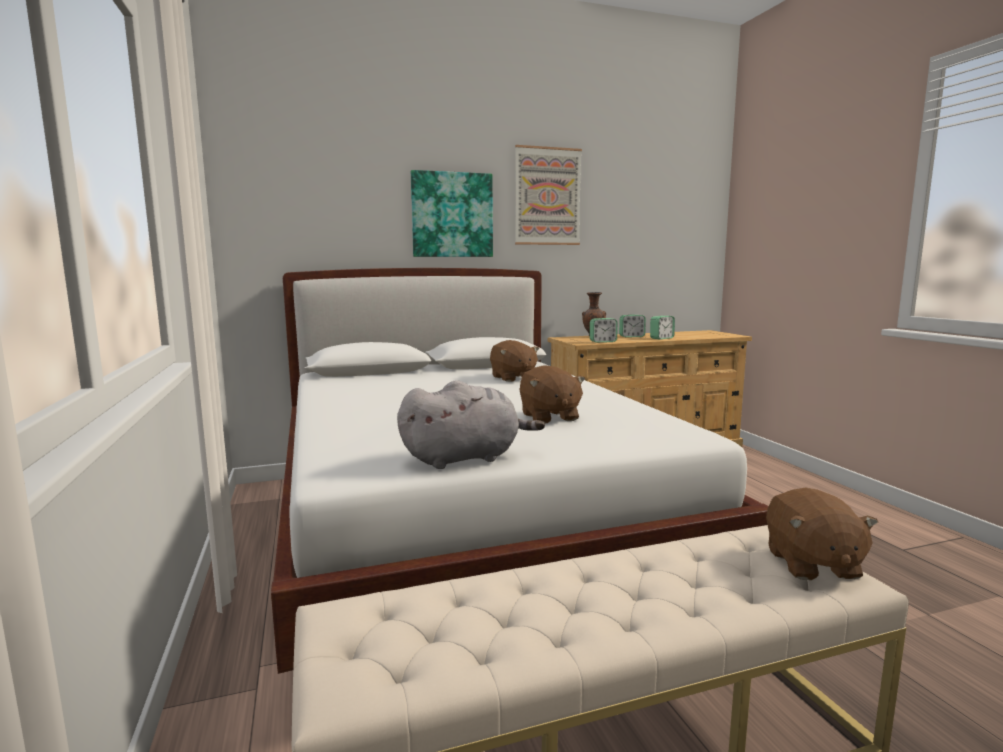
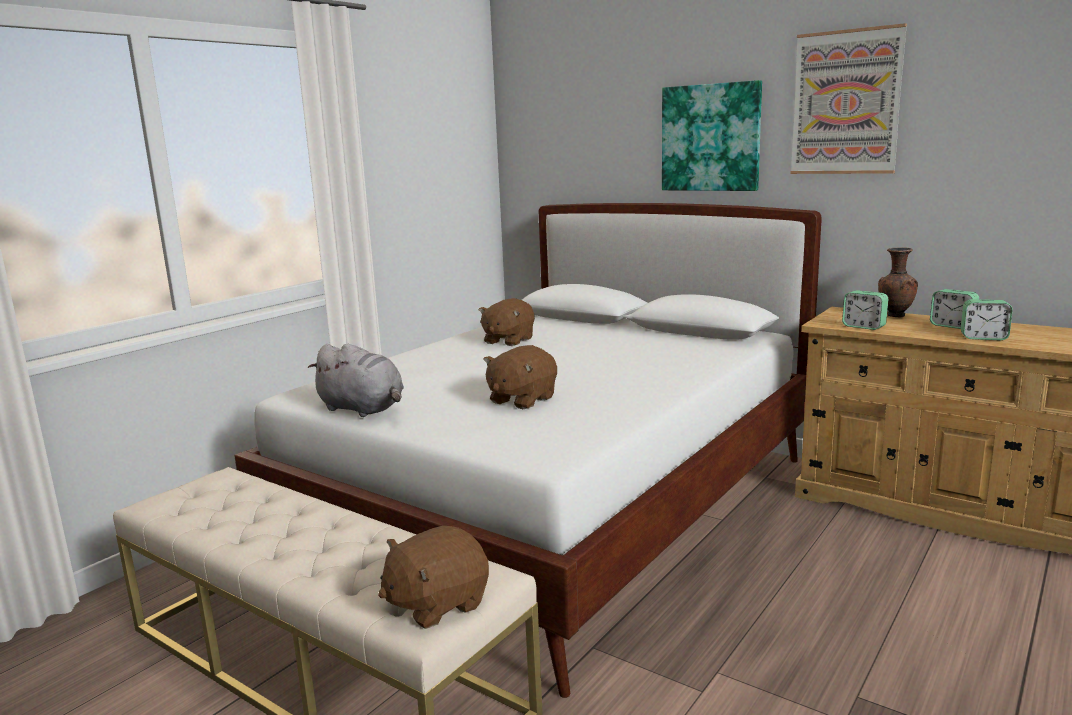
camera: 55 degrees right, 5 degrees up
(513, 378) = (656, 353): brown plush toy -> brown plush toy (508, 340)

